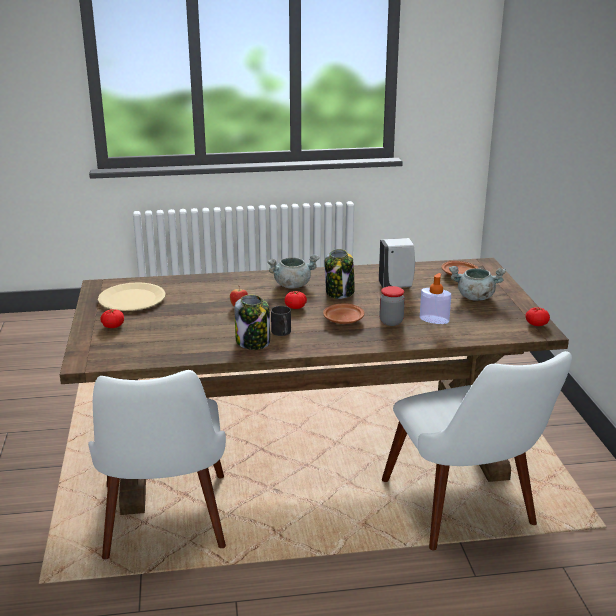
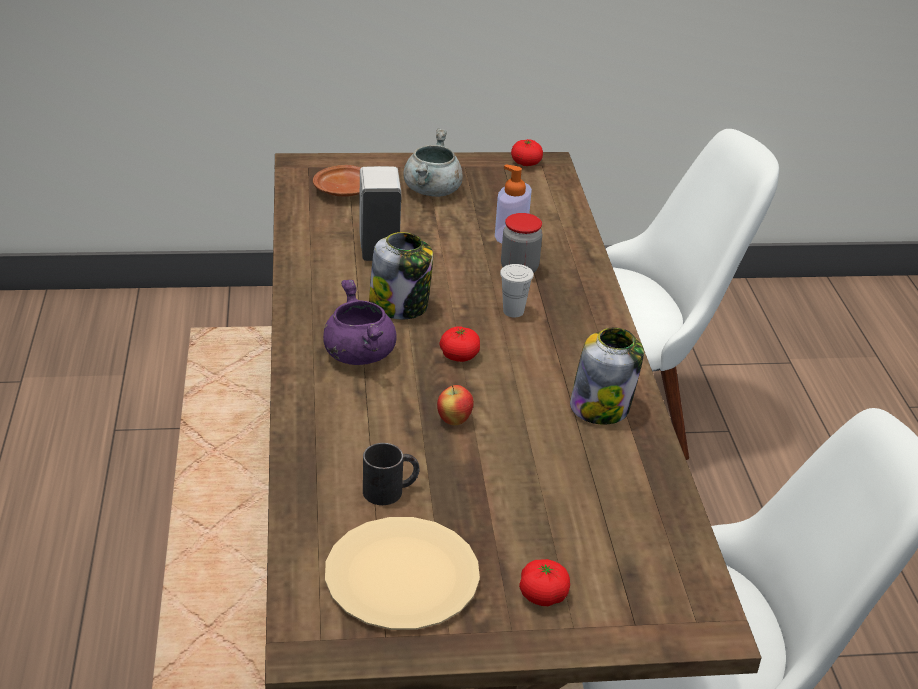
camera: 90 degrees left, 10 degrees up
(282, 333) = (564, 375): black mug -> black mug (391, 490)
(292, 285) = (358, 354): grey cooking pot -> purple cooking pot
(343, 320) = (513, 311): brown plate -> white cup

